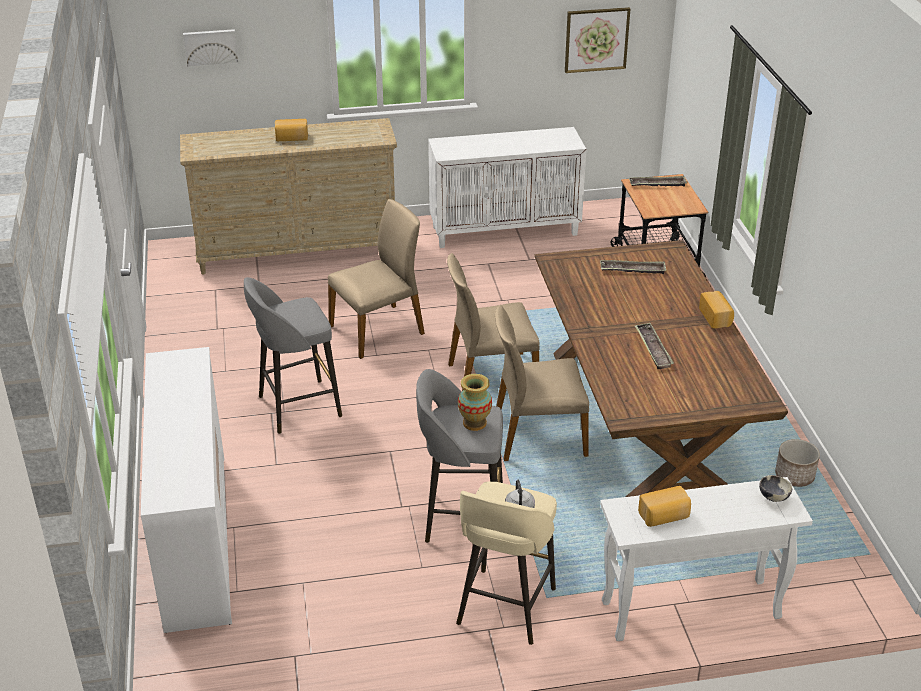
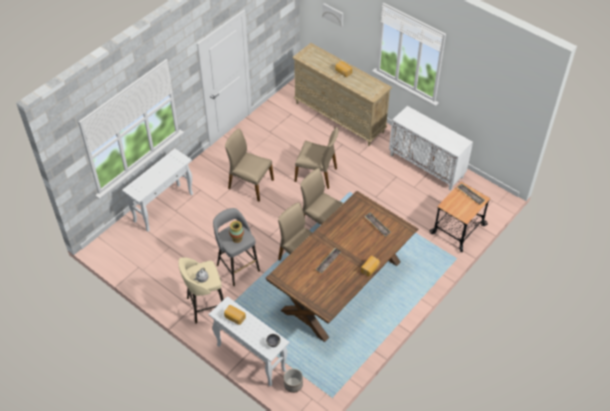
camera: 50 degrees right, 15 degrees up
(196, 539) = (164, 207): white dresser -> white console table
(297, 407) = (250, 184): grey stool -> beige chair
(596, 39) = (497, 109): picture -> none
(794, 476) = (357, 351): planter -> planter (293, 384)

